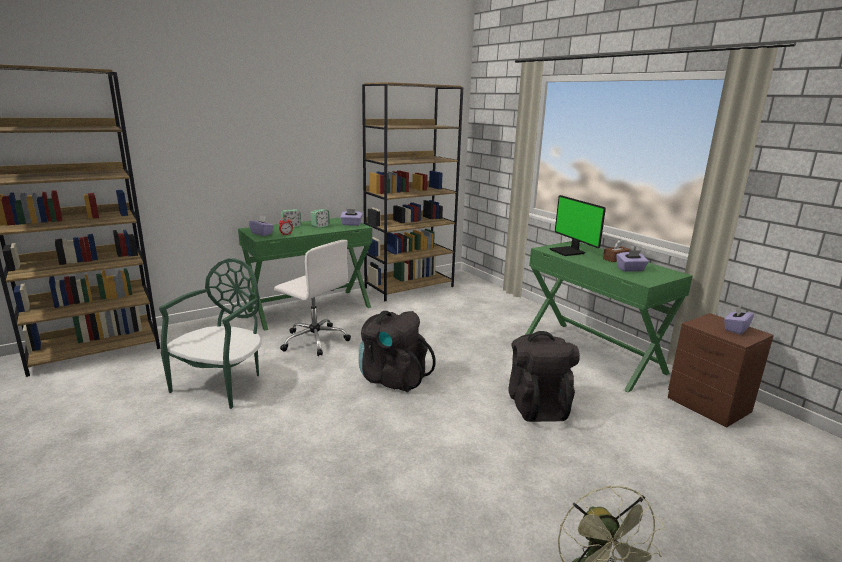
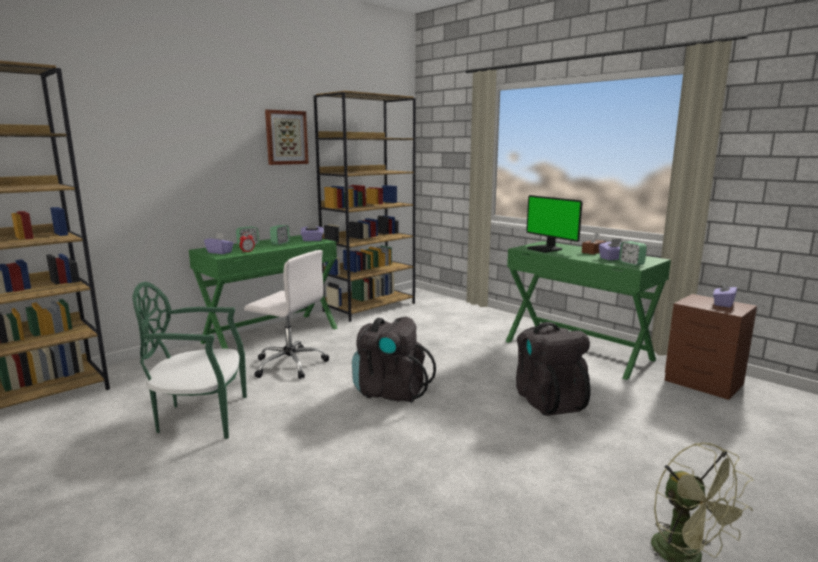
camera: 10 degrees left, 5 degrees down
(222, 384) = (200, 417): green chair -> green chair turned 105 degrees counterclockwise
(333, 125) = (286, 137): none -> picture
(645, 277) = (631, 263): none -> alarm clock

